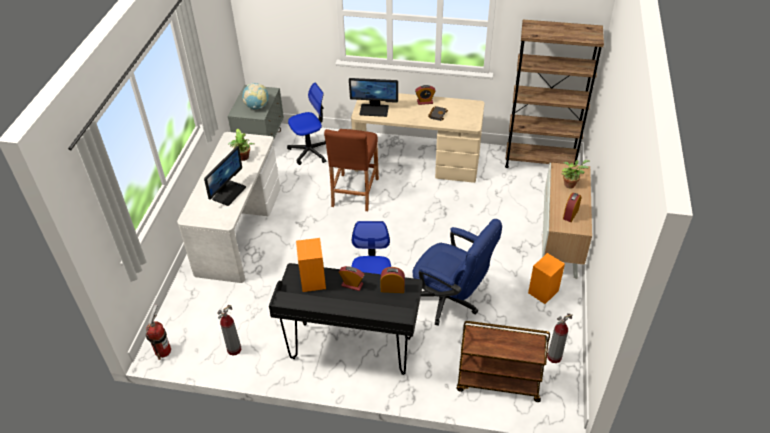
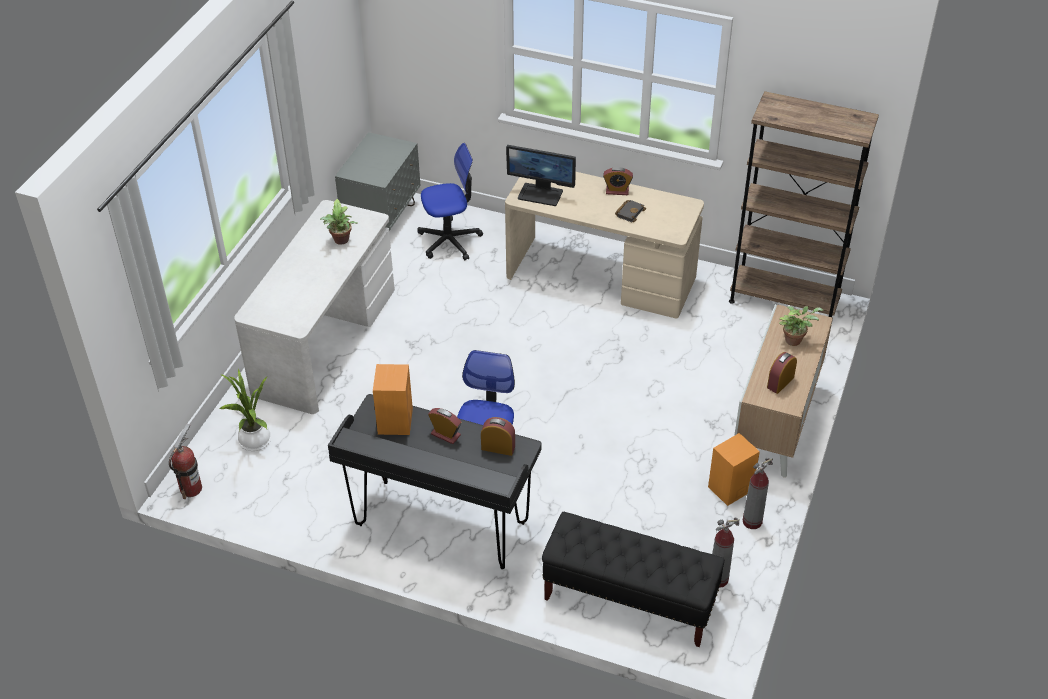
camera: 10 degrees right, 0 degrees up
(203, 310) = (254, 443): none -> potted plant
(228, 192) = (310, 287): monitor -> none
(234, 349) = (284, 501): fire extinguisher -> fire extinguisher (752, 522)
(257, 106) = (379, 167): globe -> none
(354, 192) = (499, 309): brown stool -> none
(450, 301) = (594, 482): blue office chair -> none
(497, 382) = (629, 600): brown cart -> black bench

